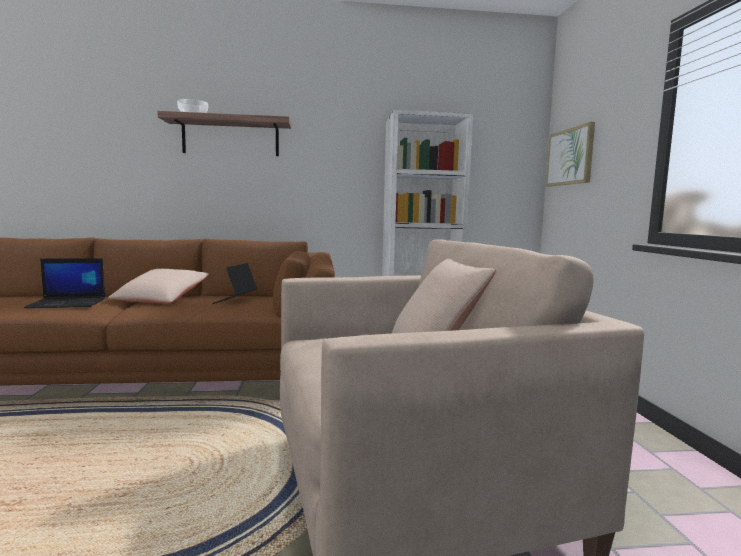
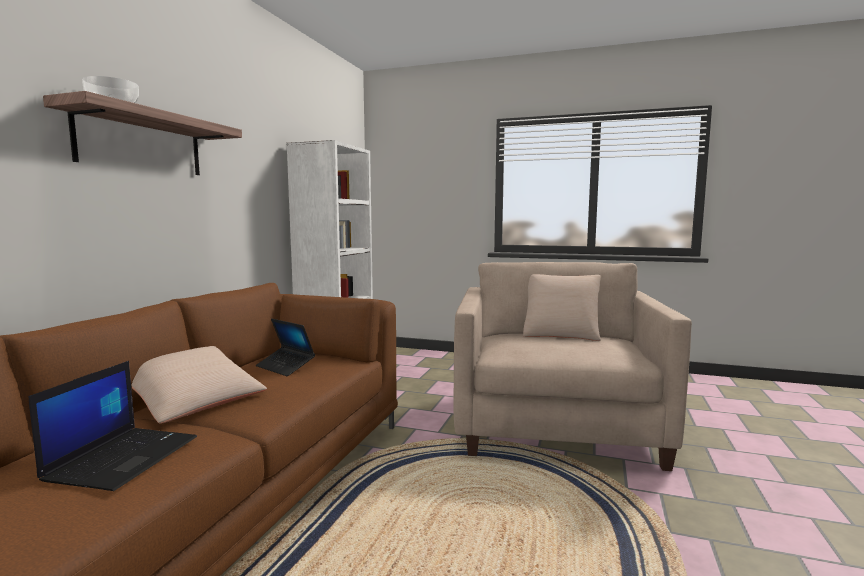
camera: 65 degrees left, 0 degrees up
(570, 157) = (401, 190): picture -> none

